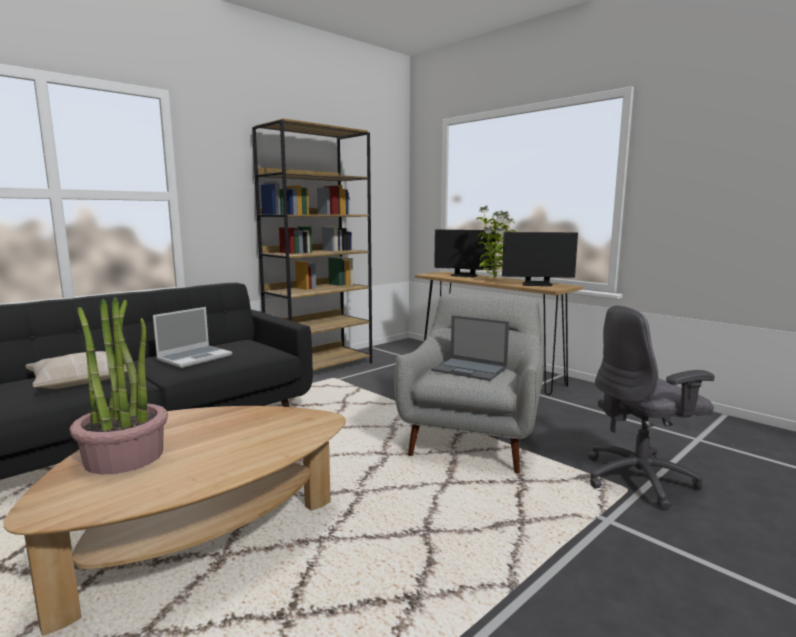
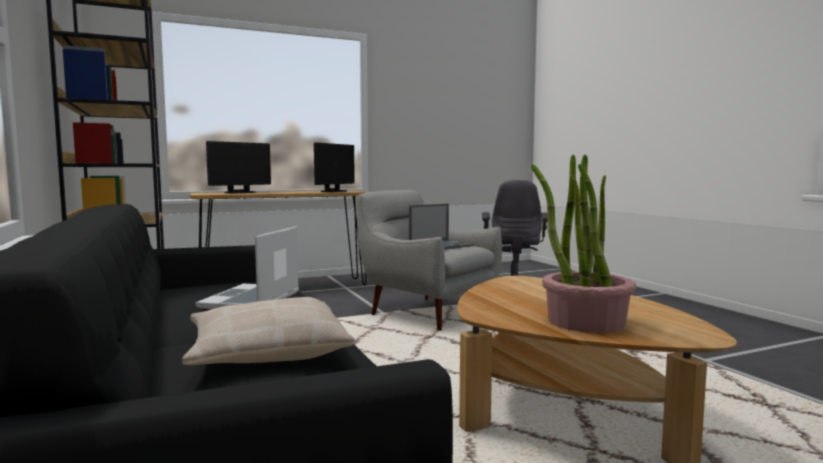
camera: 70 degrees left, 5 degrees down
(195, 357) = (252, 300): laptop -> laptop turned 135 degrees counterclockwise
(493, 280) = (289, 192): potted plant -> none

